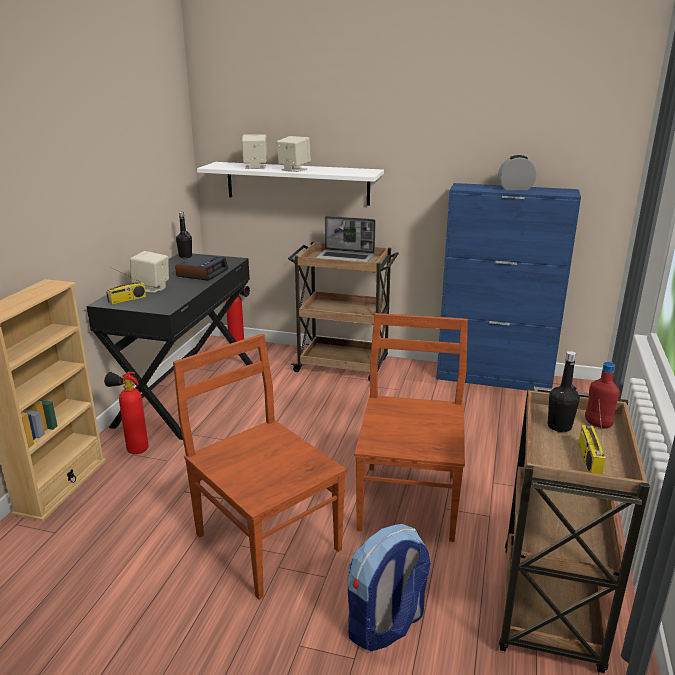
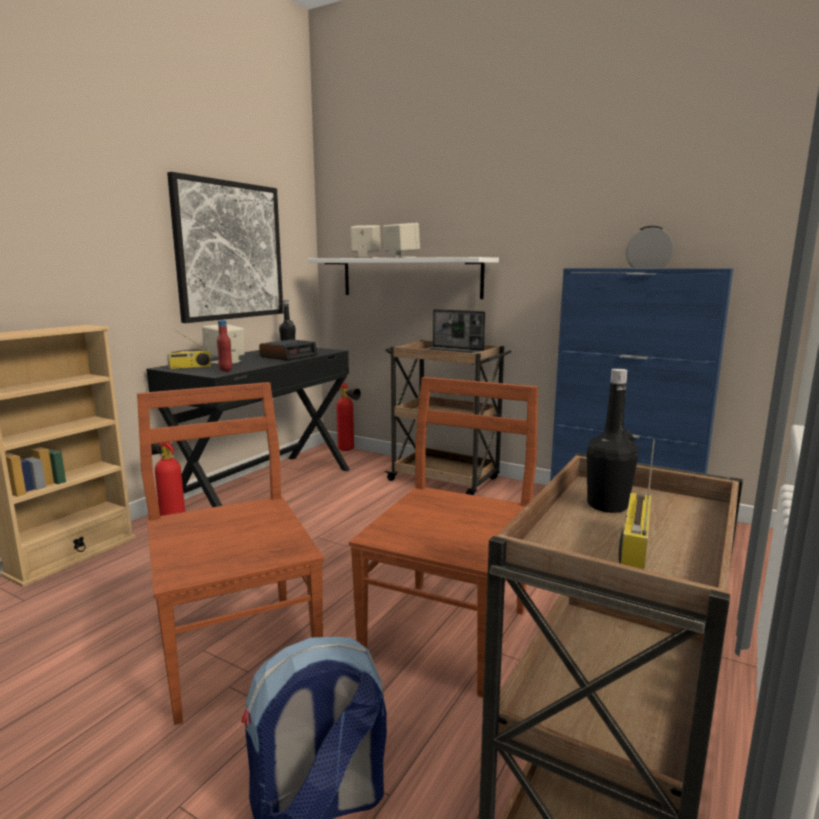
camera: 15 degrees right, 10 degrees down
(133, 174) = (230, 251): none -> picture
(597, 424) = (678, 510): red bottle -> red bottle (225, 370)

